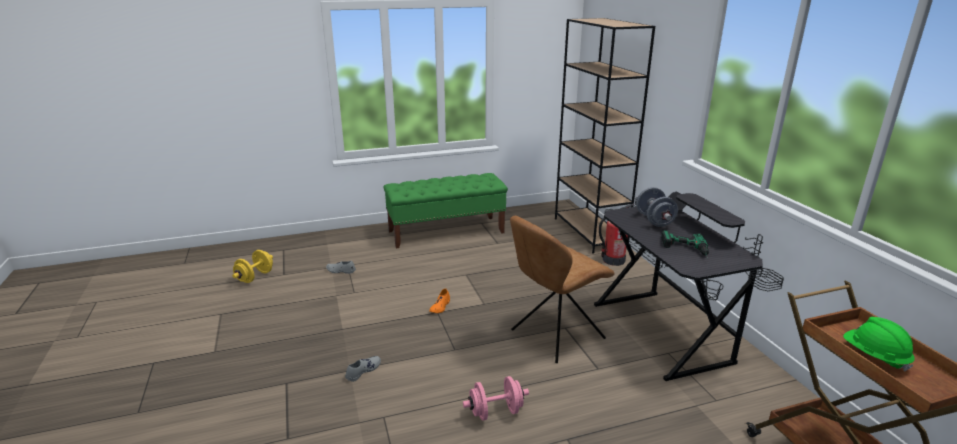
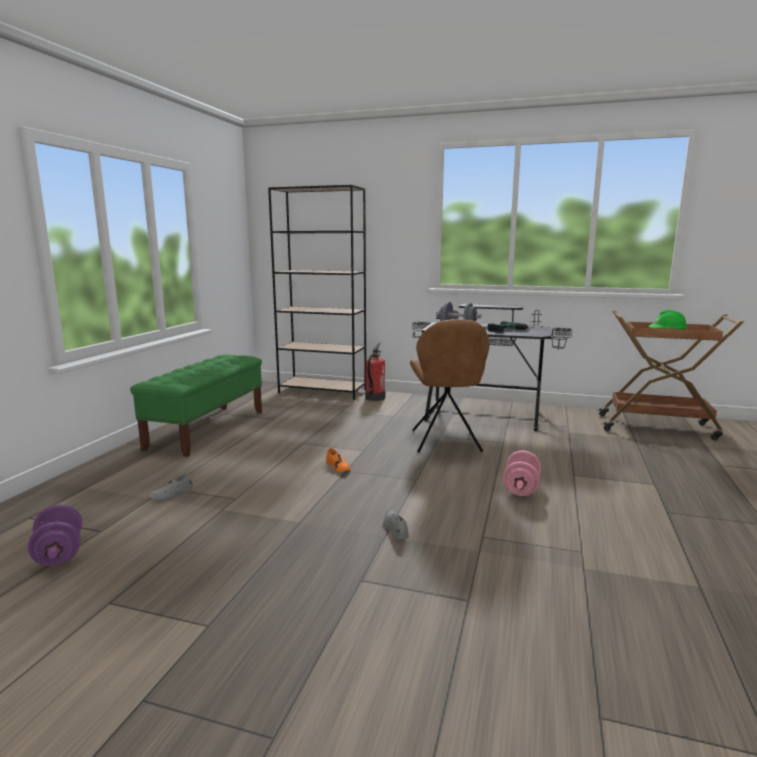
camera: 55 degrees left, 10 degrees down
(255, 277) = (59, 553): yellow dumbbell -> purple dumbbell

